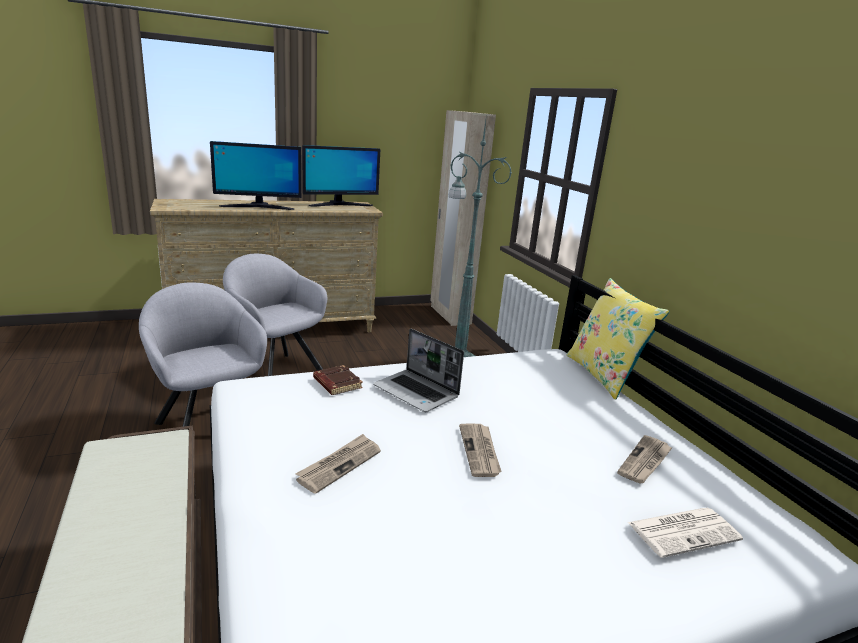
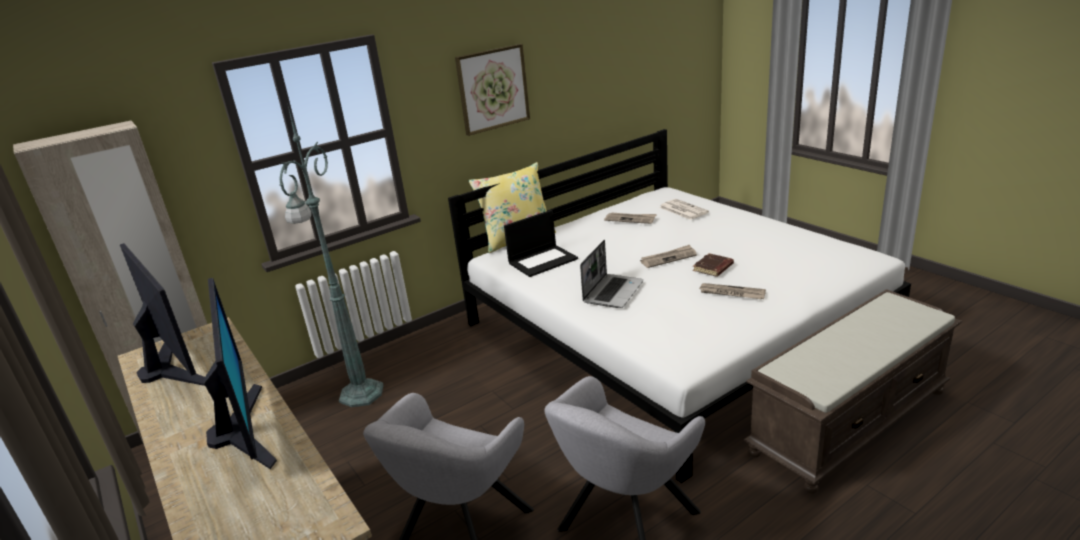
camera: 100 degrees left, 5 degrees up
(336, 383) = (633, 325): brown book -> brown book (713, 268)
(528, 375) = (543, 260): none -> laptop
(697, 195) = (493, 89): none -> picture

